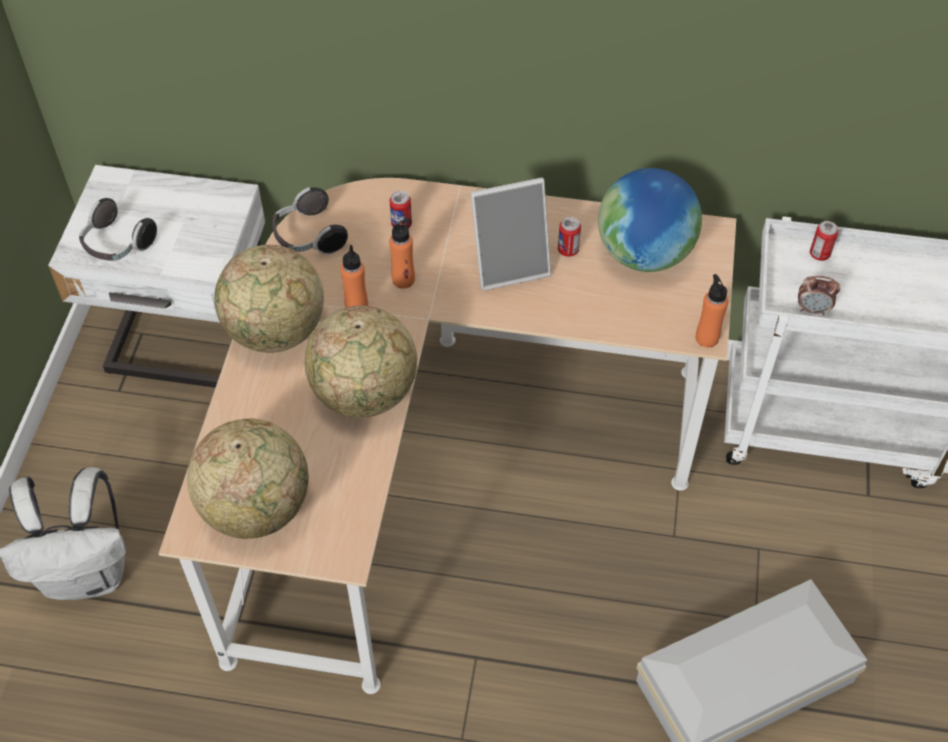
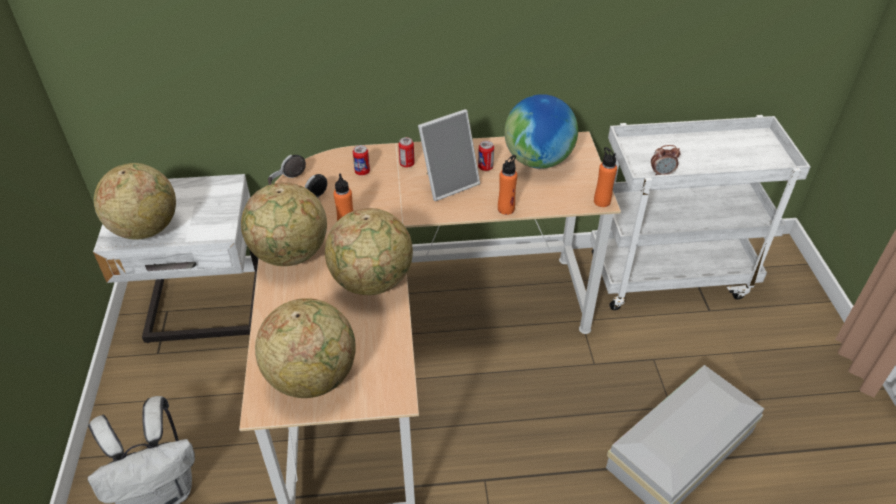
camera: 15 degrees left, 10 degrees down
(117, 245) = (146, 228): headphones -> globe
(403, 279) = (375, 205): orange bottle -> orange bottle (506, 209)
(819, 254) = (650, 143): can -> can (407, 164)

